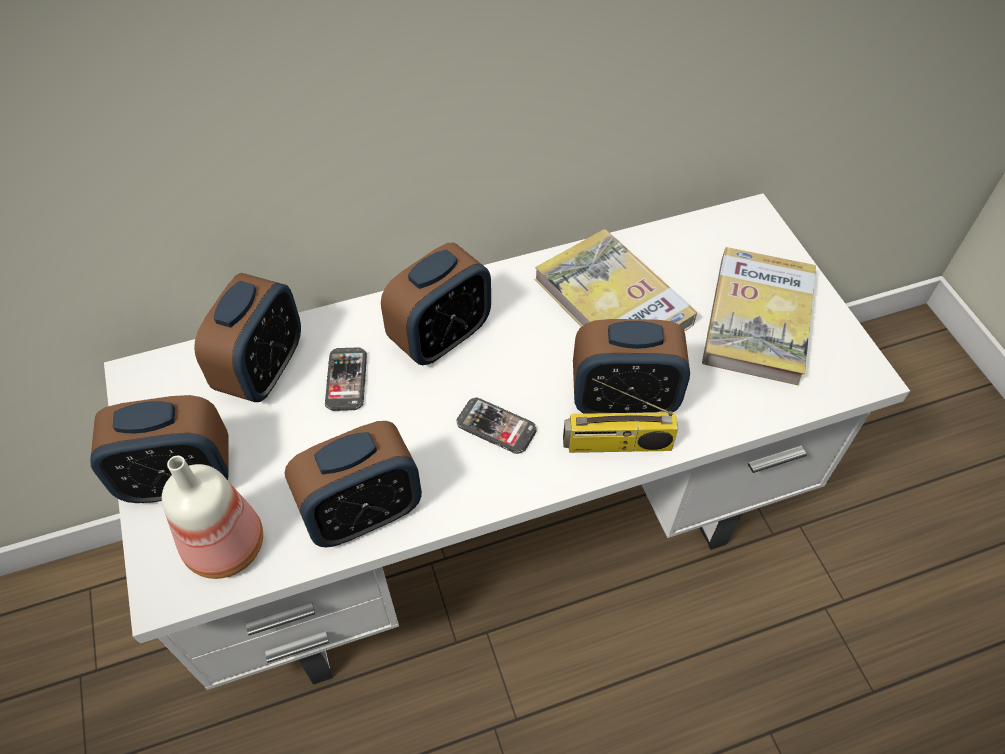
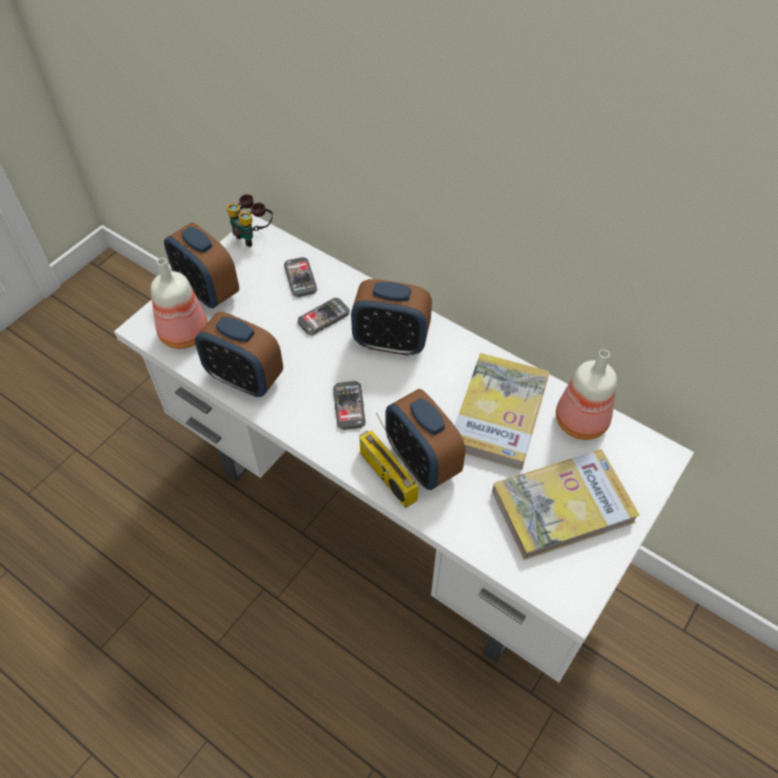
camera: 55 degrees right, 0 degrees up
(141, 380) = (253, 235): none -> binoculars
(263, 370) = (300, 278): alarm clock -> phone
(670, 245) = (581, 420): none -> bottle

